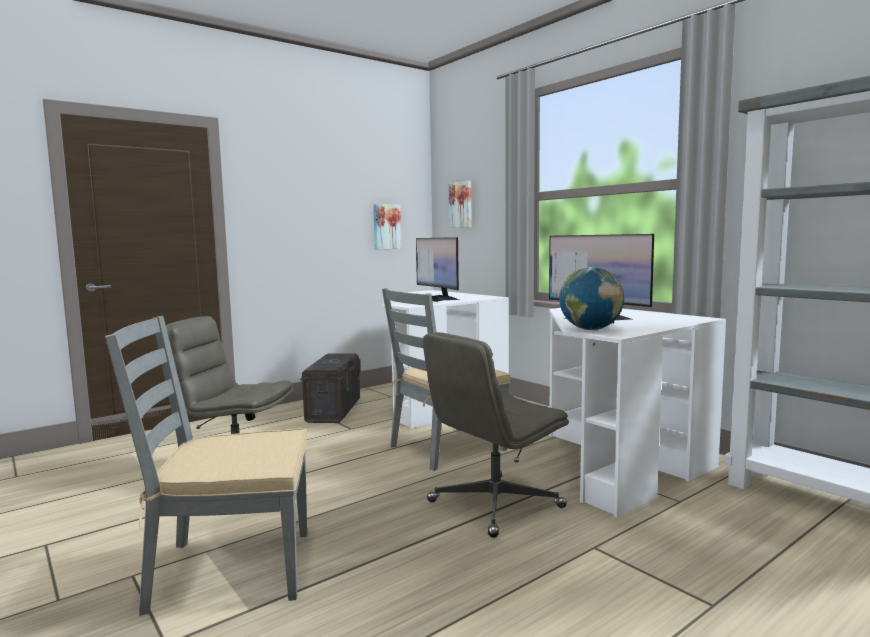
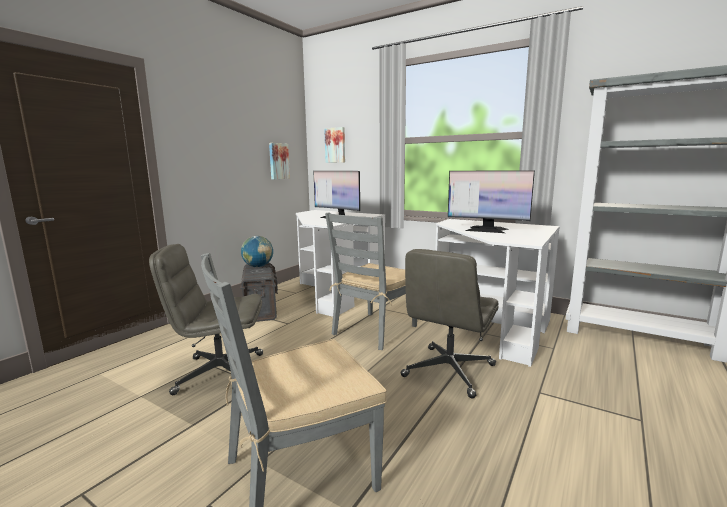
camera: 20 degrees left, 5 degrees up
(590, 330) = (505, 239): globe -> globe (258, 266)

